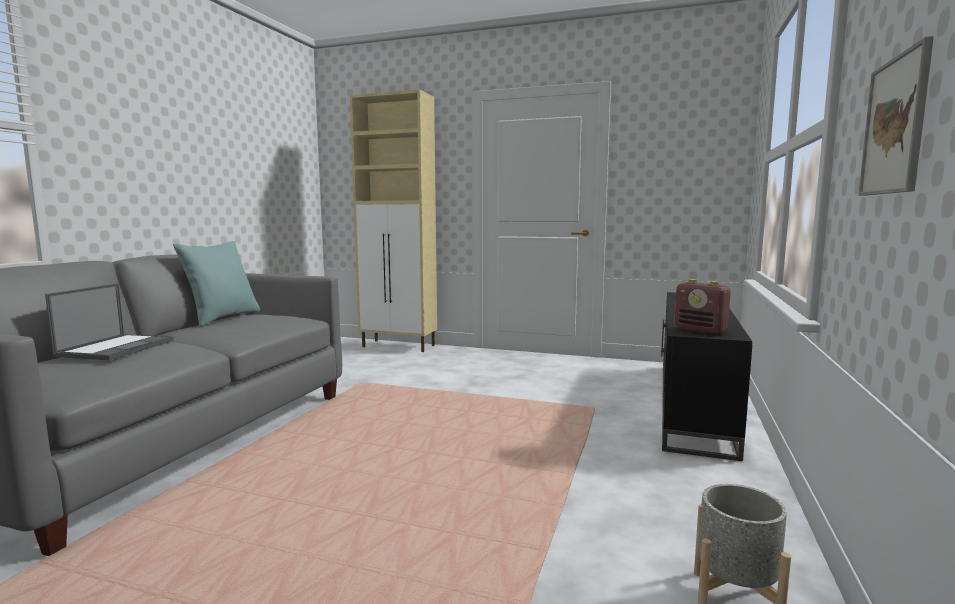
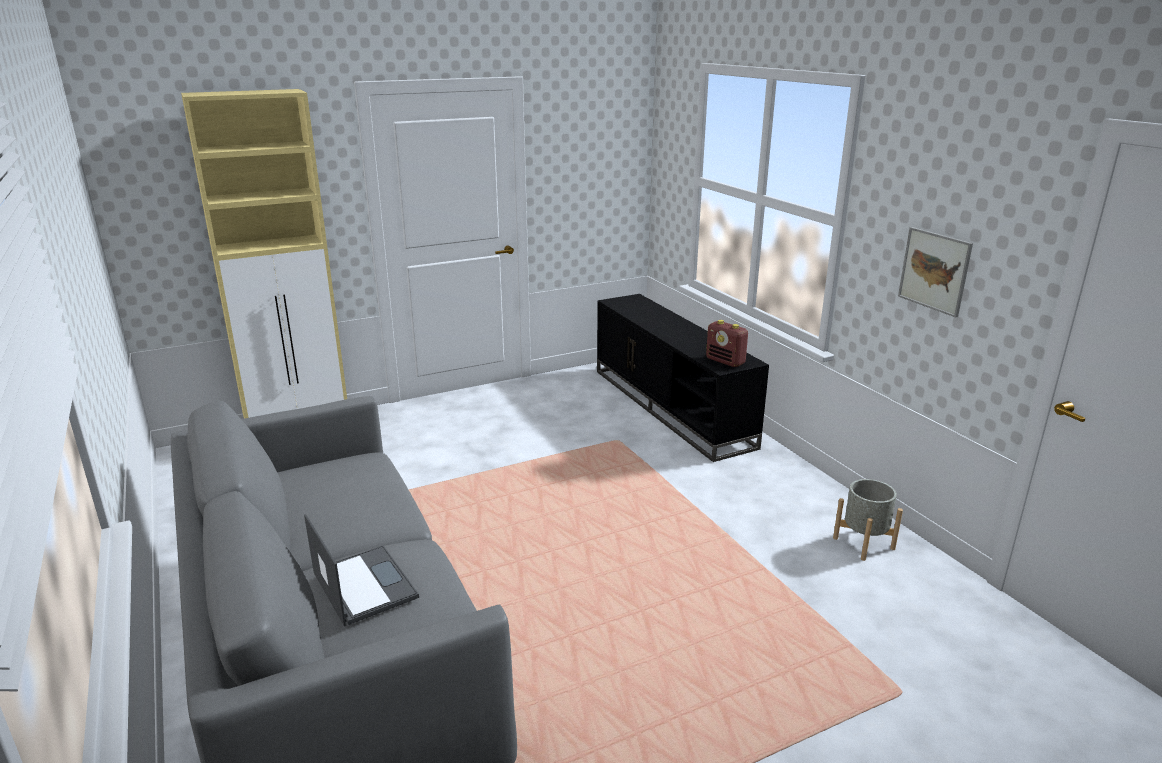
camera: 45 degrees left, 15 degrees up
(222, 318) = (285, 497): turquoise pillow -> none
(701, 331) = (725, 361): radio -> radio turned 45 degrees clockwise

